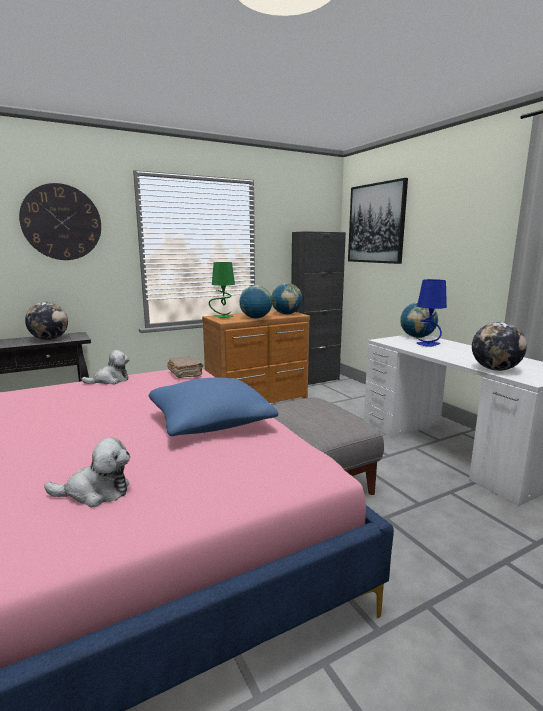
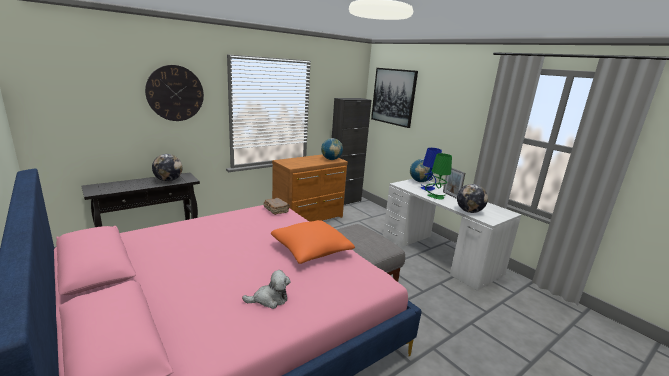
camera: 10 degrees left, 5 degrees up
(110, 380) = (227, 216): plush toy -> none
(210, 422) = (311, 250): blue pillow -> orange pillow
(223, 317) = (288, 161): green table lamp -> green table lamp (435, 197)
(256, 318) = (312, 163): globe -> none
(465, 351) = (451, 195): none -> picture frame

